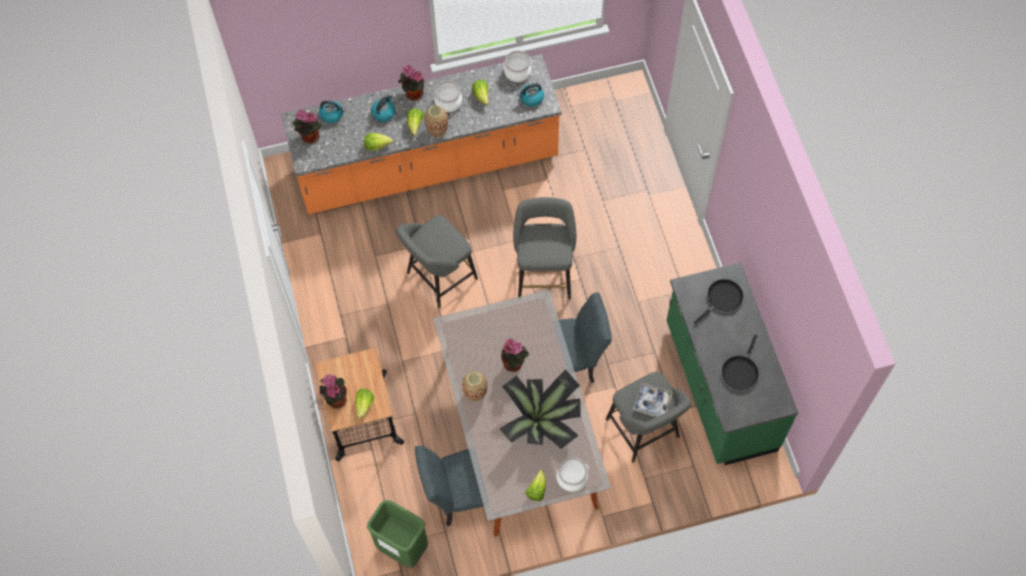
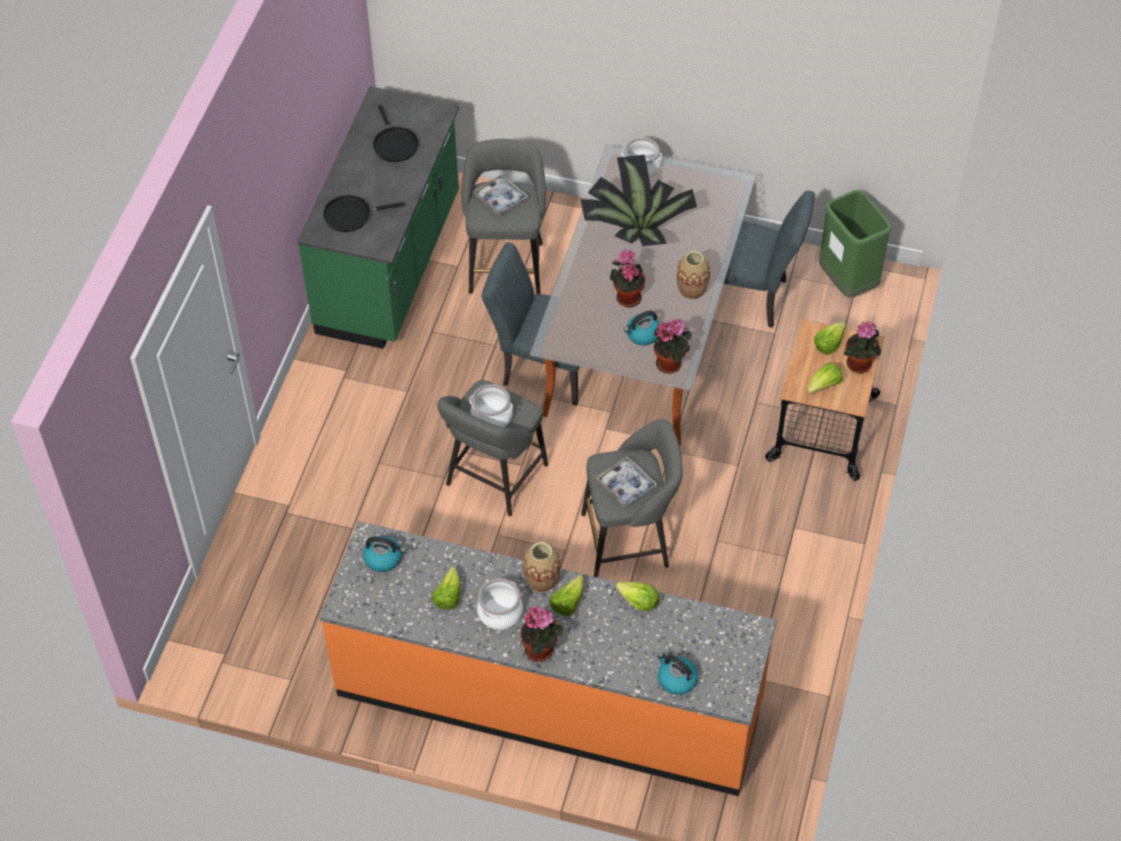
camera: 150 degrees left, 10 degrees down
(309, 137) = (728, 662): potted plant -> potted plant (671, 364)
(384, 113) = (600, 644): kettle -> kettle (642, 335)
(436, 238) = (626, 485): none -> tray
(517, 72) = (373, 606): cooking pot -> cooking pot (491, 417)
(536, 490) = (686, 175): lettuce -> lettuce (823, 386)
(740, 371) = (394, 144): black frying pan -> black frying pan turned 105 degrees clockwise

